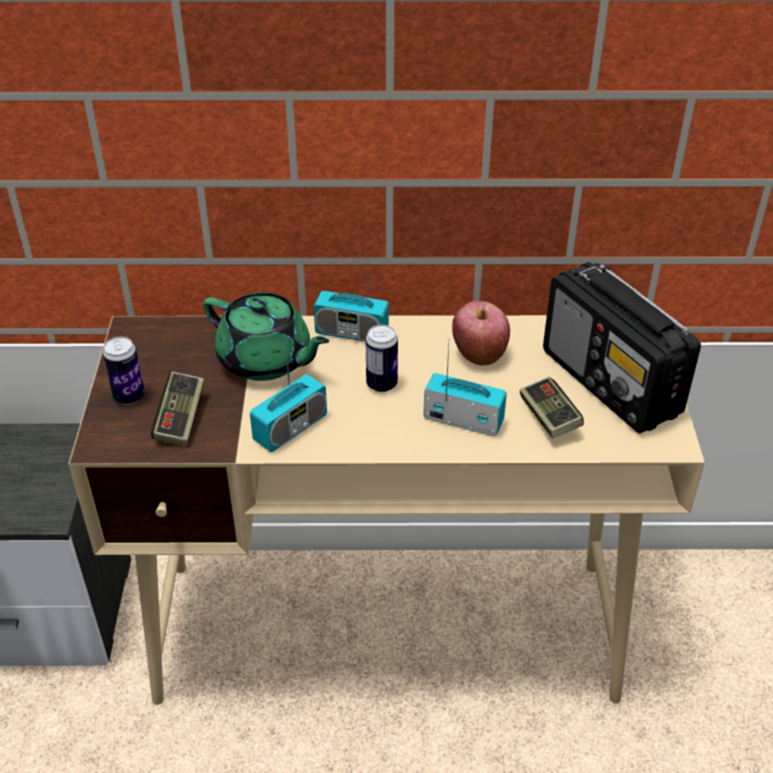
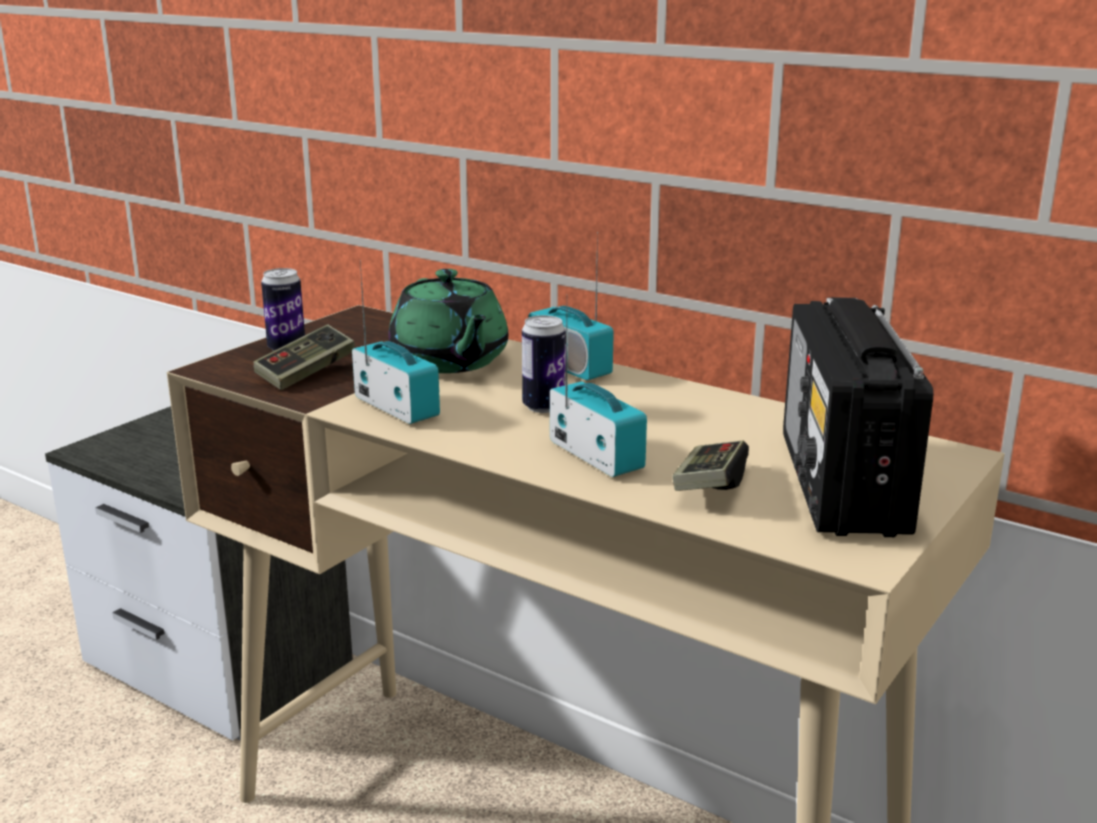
camera: 35 degrees right, 20 degrees down
(290, 428) = (397, 408): radio -> radio turned 120 degrees counterclockwise
(479, 354) = (695, 417): apple -> none

